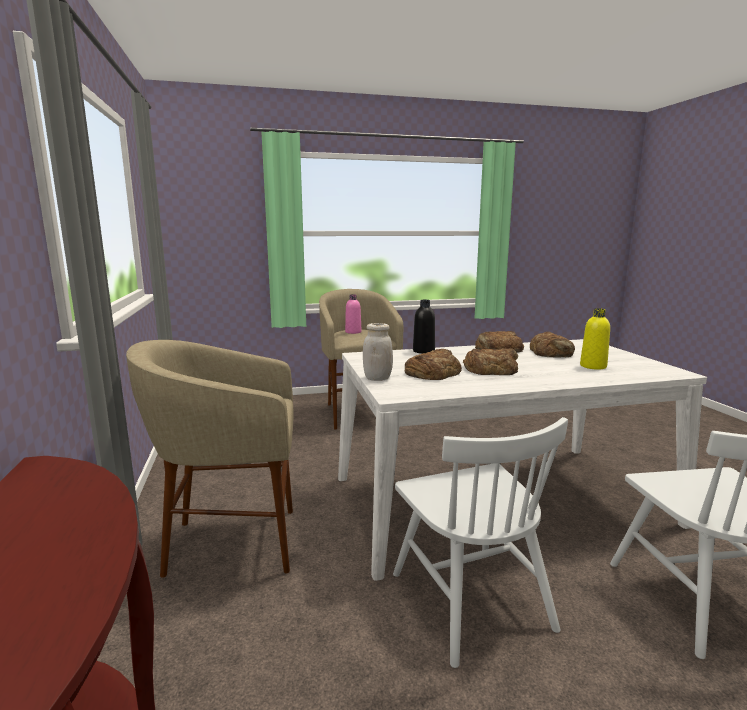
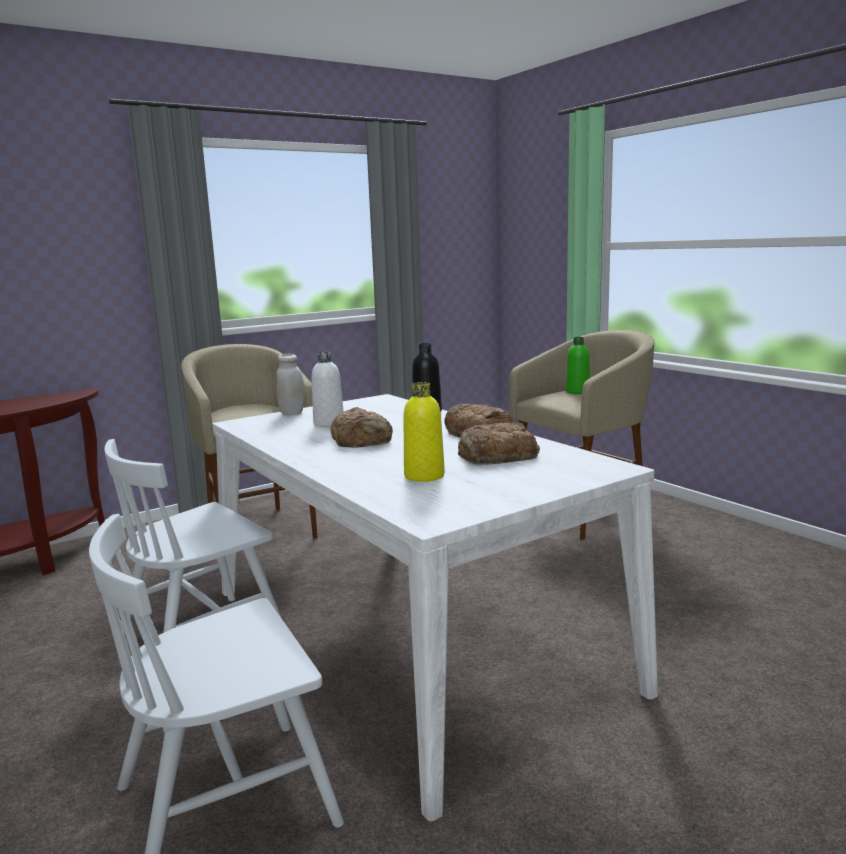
camera: 70 degrees right, 0 degrees up
(353, 332) = (577, 392): pink bottle -> green bottle
(433, 372) = (329, 423): bread -> white bottle

